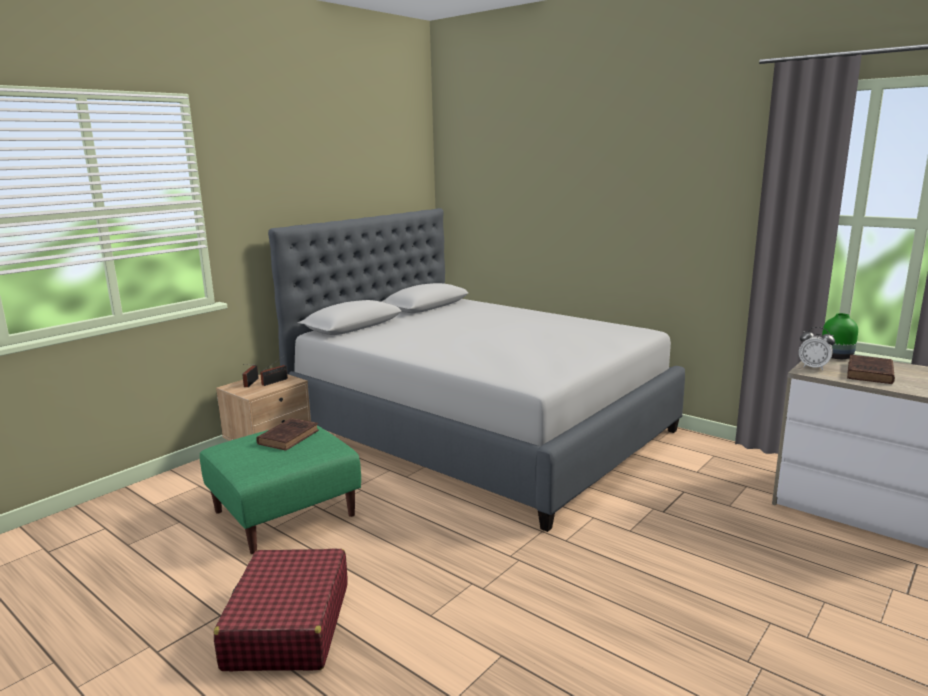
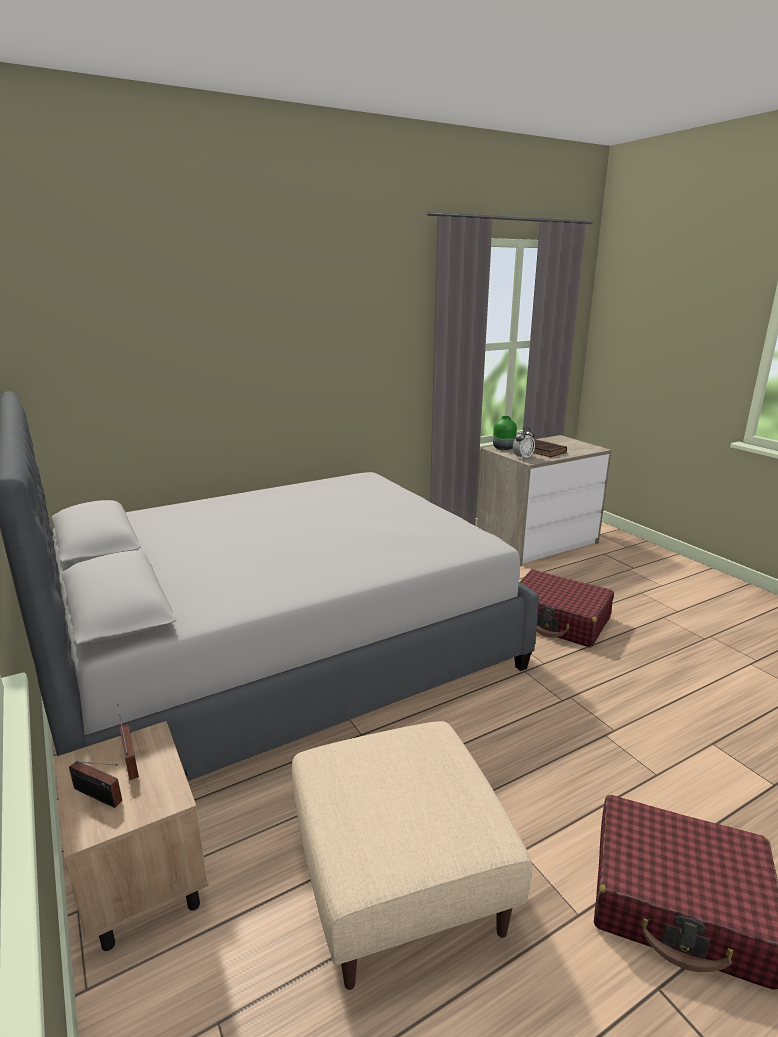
camera: 70 degrees left, 5 degrees up
(284, 513) = (398, 880): green ottoman -> beige ottoman
(289, 437) = (369, 775): brown book -> none
(664, 541) = (558, 620): none -> red suitcase

